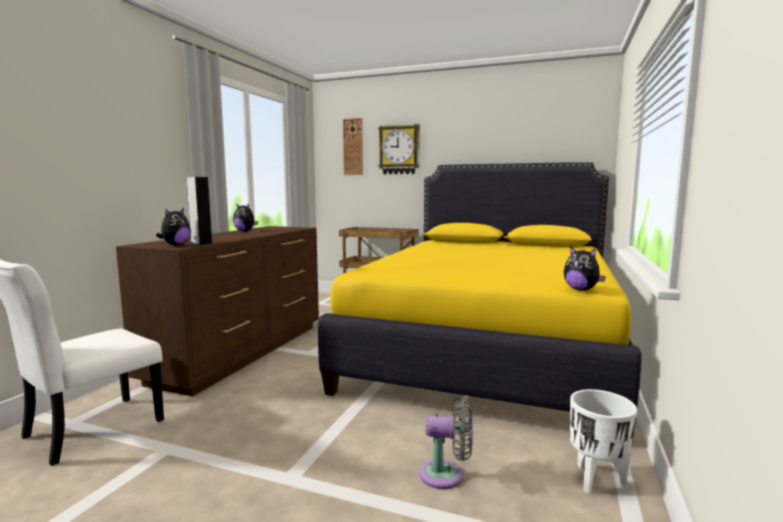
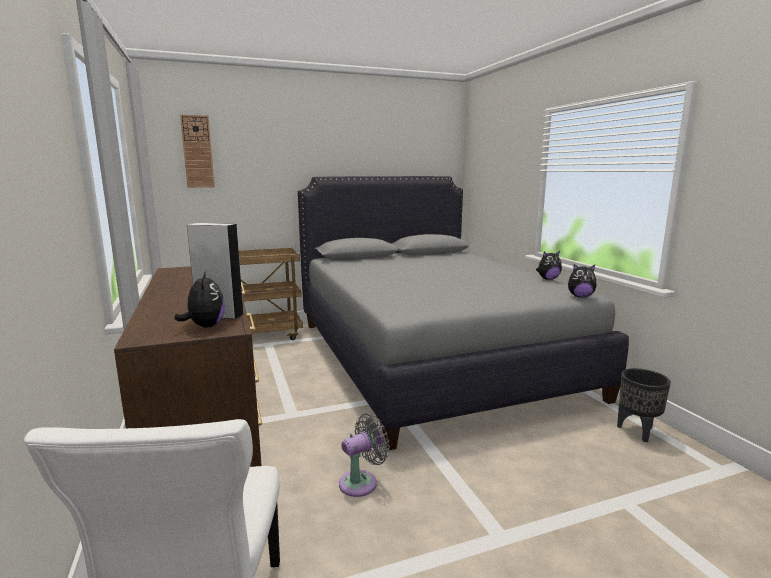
camera: 40 degrees left, 5 degrees up
(245, 231) = (176, 284): plush toy -> plush toy (548, 279)
(399, 150) = (262, 158): wall clock -> none
(446, 475) = (578, 471): grey fan -> grey fan (362, 482)
(488, 347) = (430, 356): yellow bed -> grey bed
(596, 480) = (637, 431): white planter -> black planter

